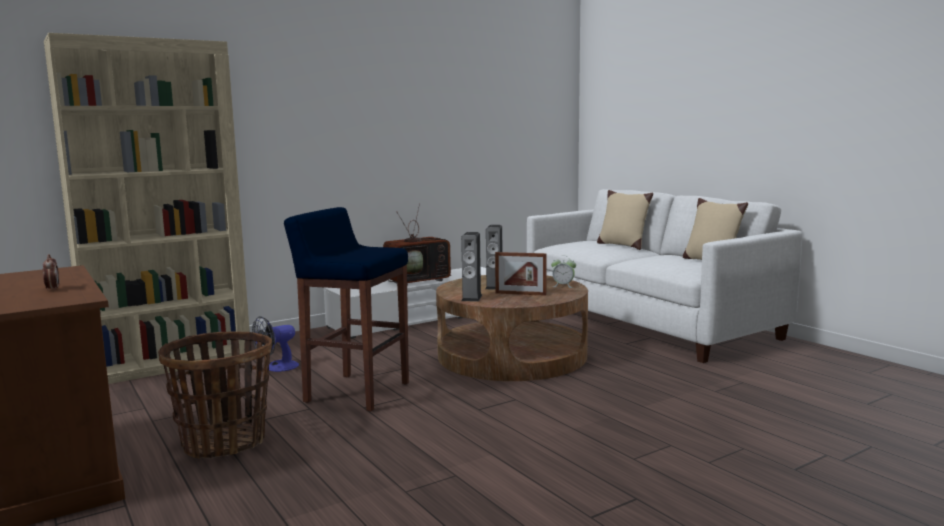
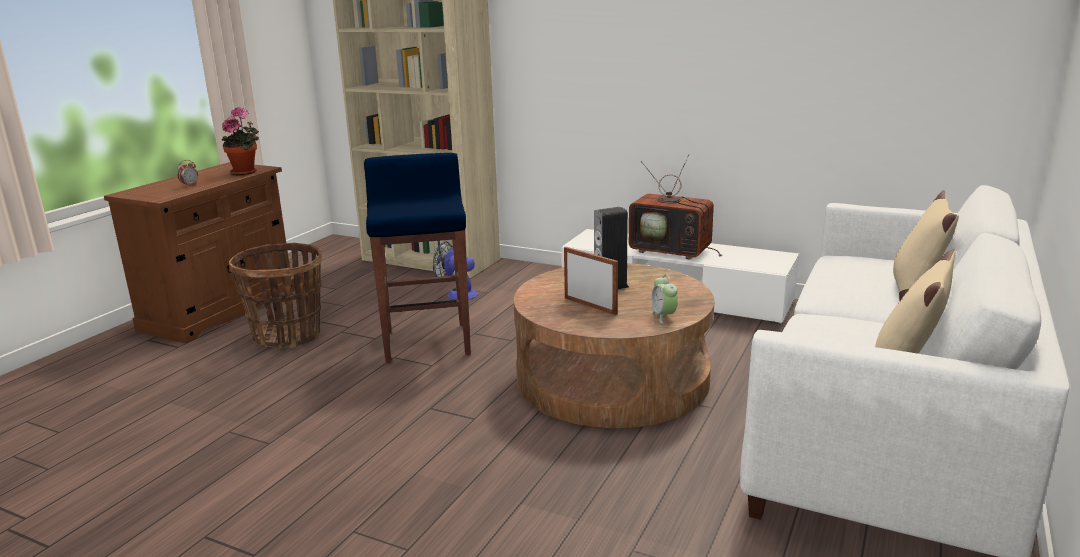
camera: 60 degrees right, 10 degrees up
(64, 273) = (246, 172): none -> potted plant
(471, 298) = (542, 290): speaker -> none
(520, 294) = (590, 306): picture frame -> picture frame turned 150 degrees clockwise

